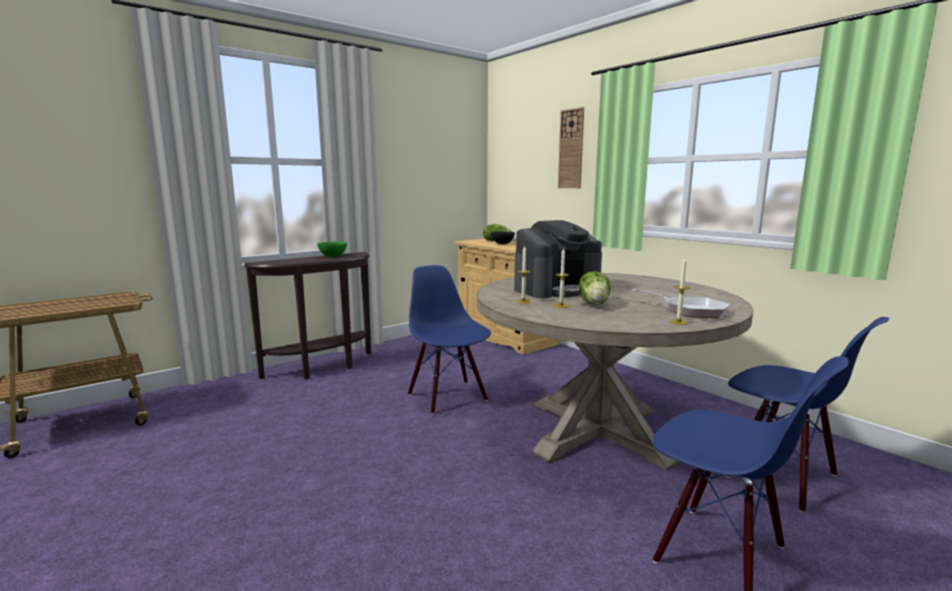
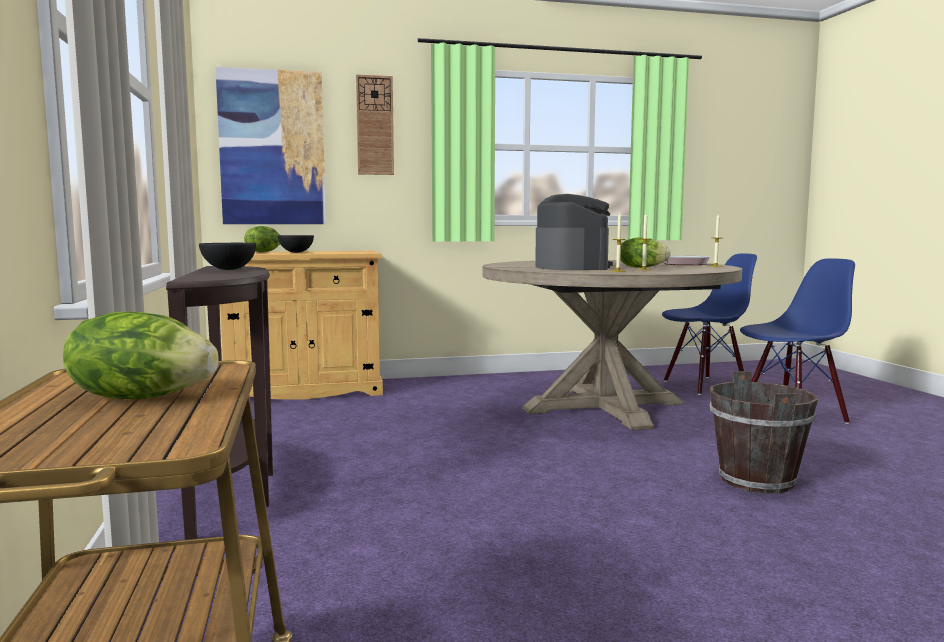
camera: 65 degrees left, 5 degrees down
(74, 305) = (142, 397): none -> lettuce
(333, 256) = (228, 269): green bowl -> black bowl
(427, 534) = (757, 480): none -> brown bucket
(448, 397) = (465, 438): blue chair -> none
(517, 171) = (272, 148): none -> picture

